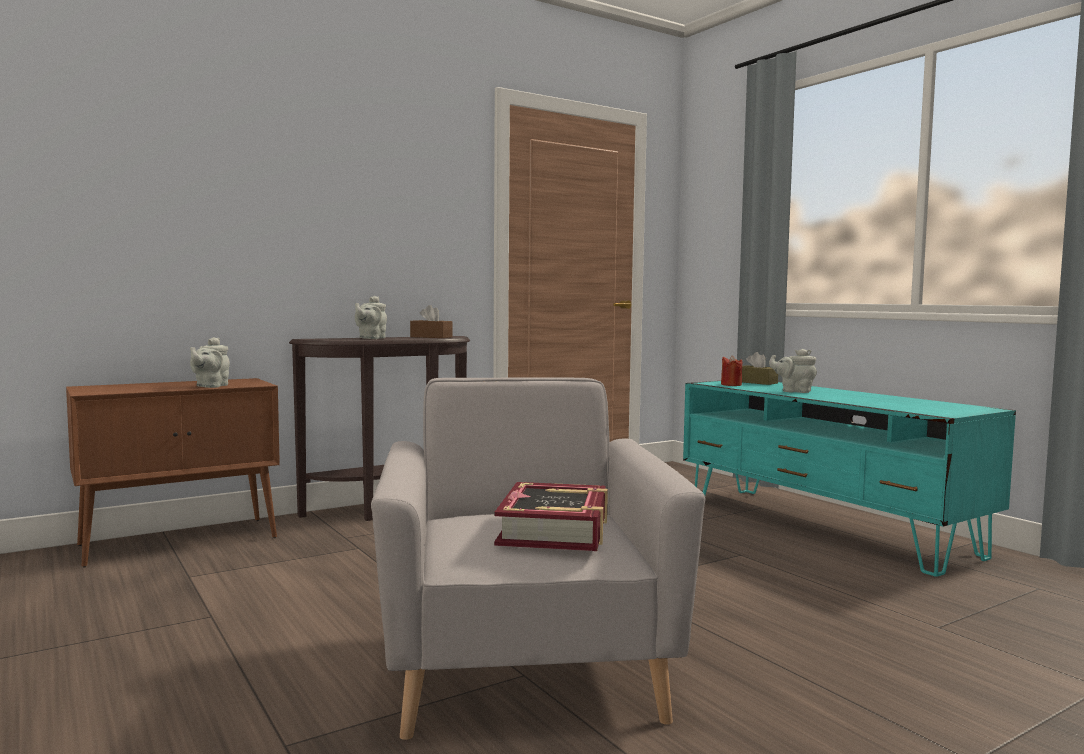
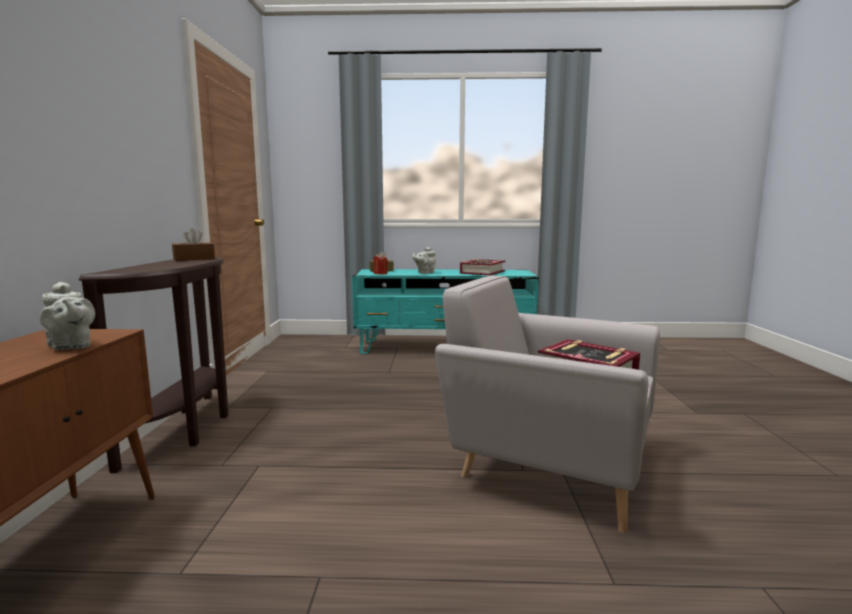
camera: 55 degrees left, 5 degrees up
(370, 338) = (161, 265): grey teapot -> none
(888, 401) = (482, 272): none -> book

